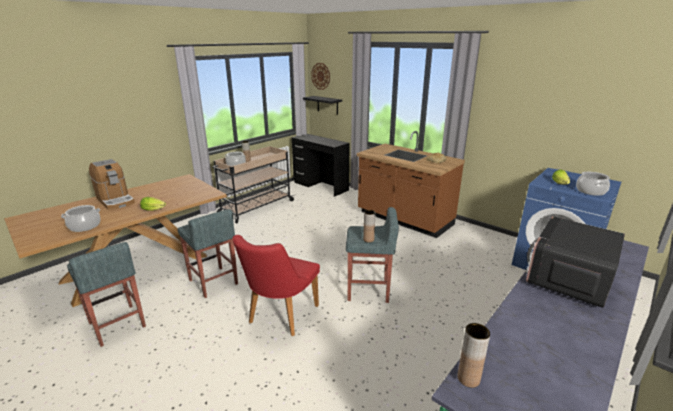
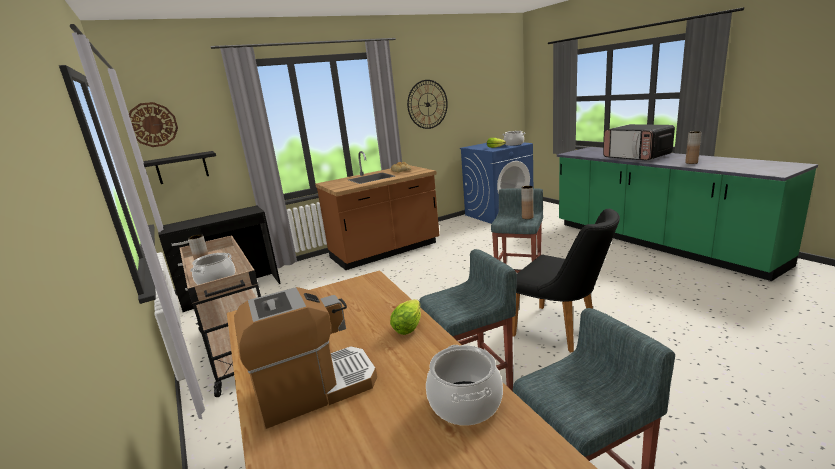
camera: 70 degrees left, 5 degrees down
(279, 317) = (562, 330): red chair -> black chair
(468, 379) = (761, 172): brown vase -> brown vase (691, 163)
(518, 107) = (427, 104): none -> wall clock

